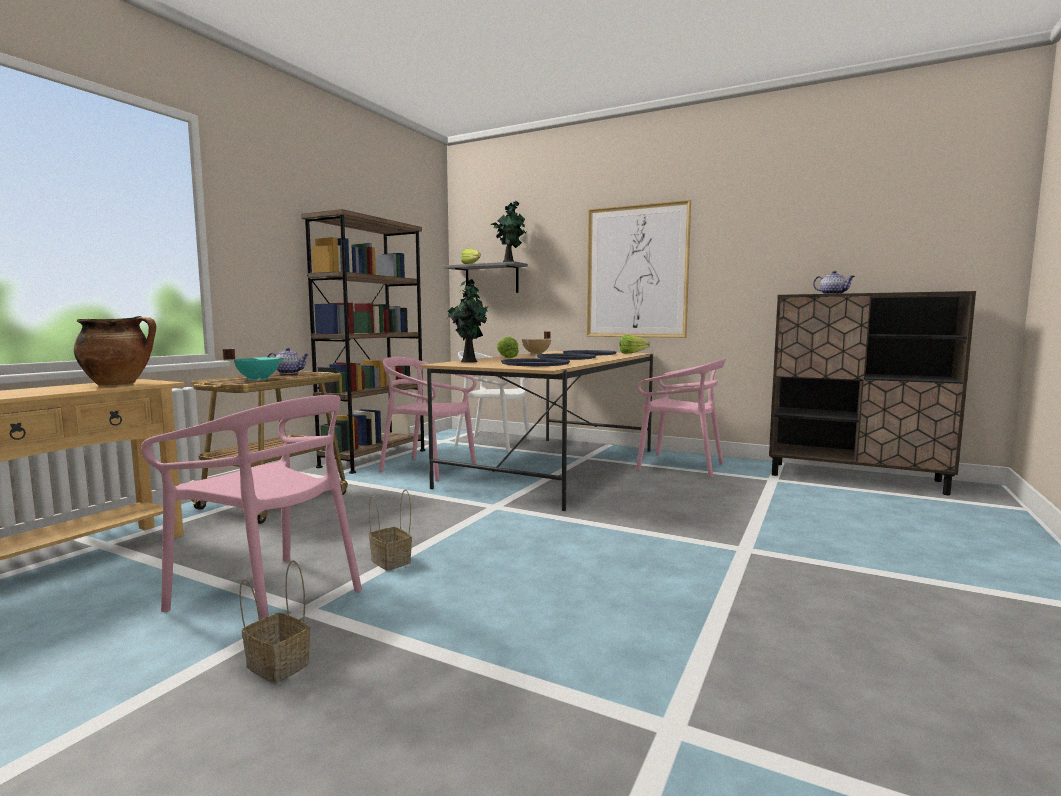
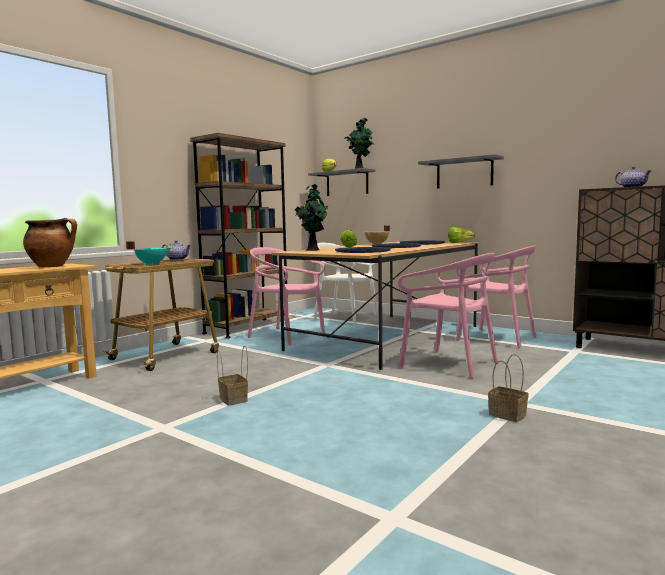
camera: 10 degrees right, 0 degrees up
(269, 597) = (141, 418): pink chair -> pink chair (449, 364)
(275, 665) = (132, 460): basket -> basket (506, 415)
(636, 272) = (464, 173): picture -> grey shelf

